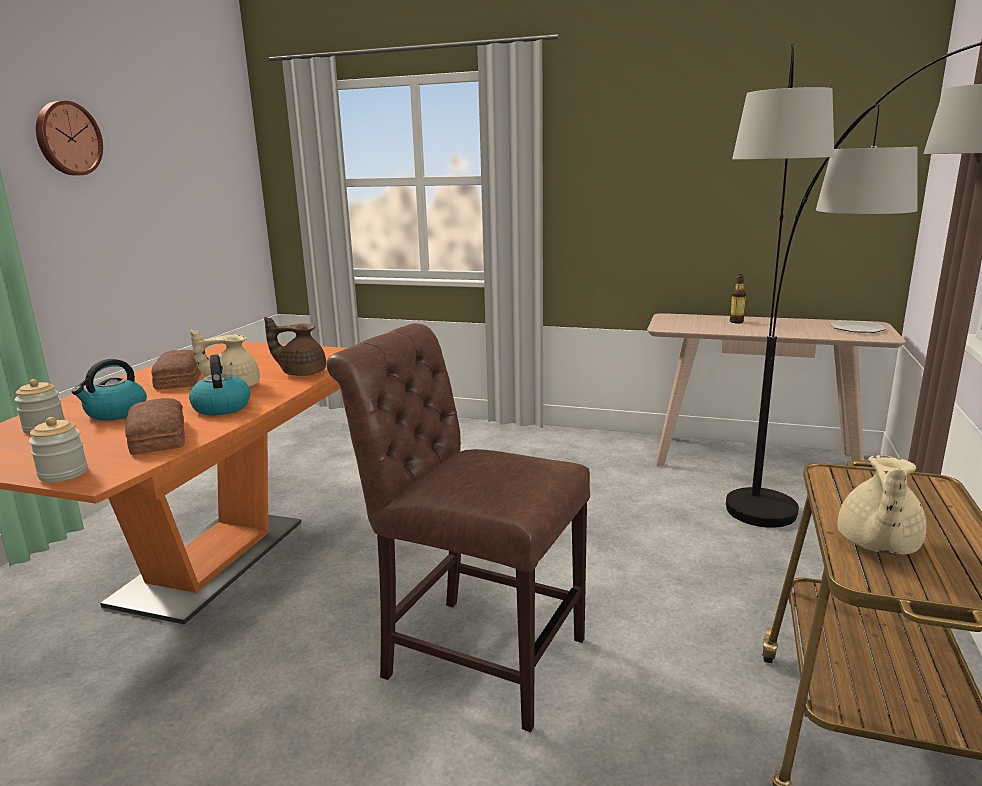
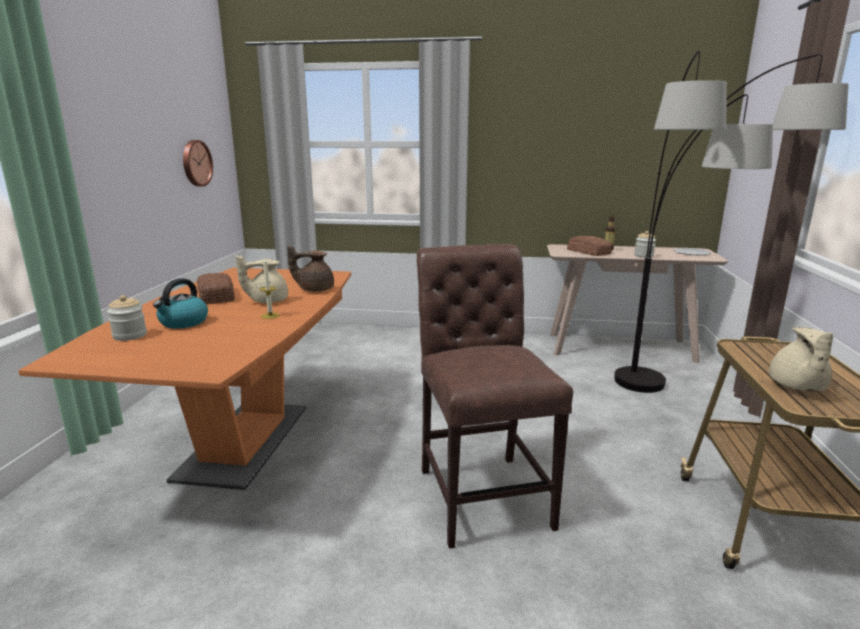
camera: 10 degrees left, 0 degrees up
(63, 473) = (178, 368): jar -> jar (643, 256)
(67, 138) = (103, 99): wall clock -> wall clock (195, 163)
(160, 436) = (237, 338): bread -> bread (588, 251)
(221, 407) = (270, 316): kettle -> candle
(474, 653) = (482, 492): brown chair -> brown chair turned 60 degrees clockwise

